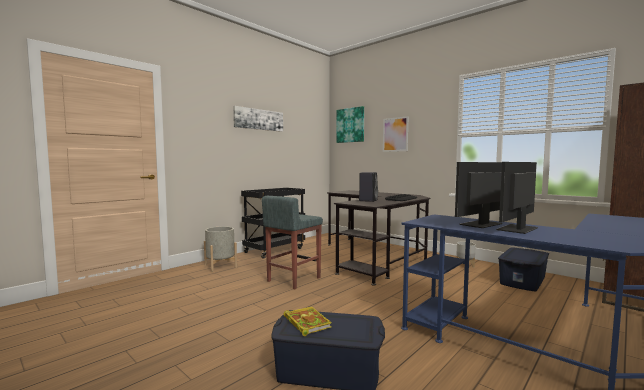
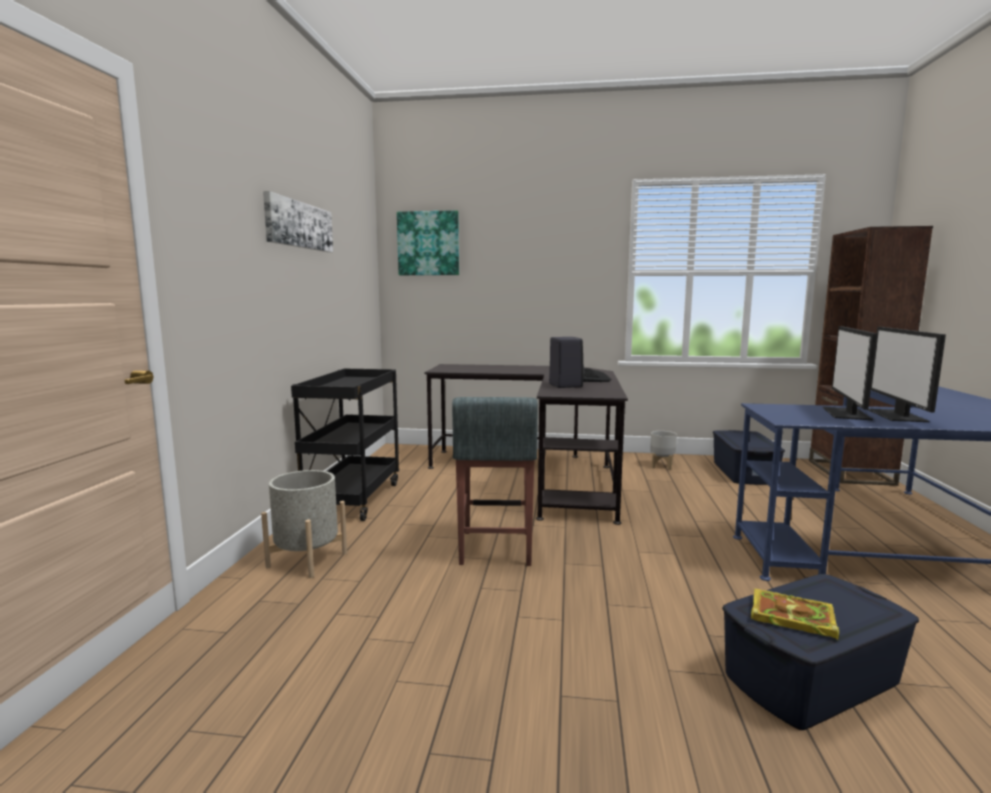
camera: 35 degrees left, 5 degrees up
(395, 134) = (522, 266): picture -> none

